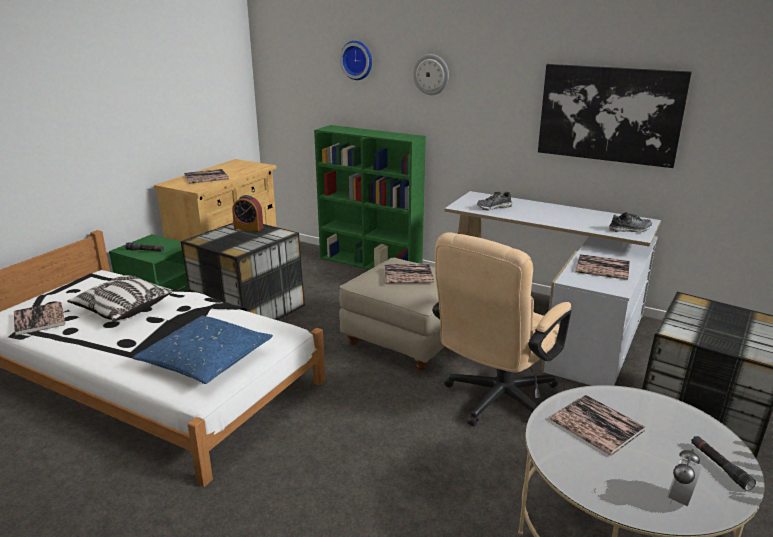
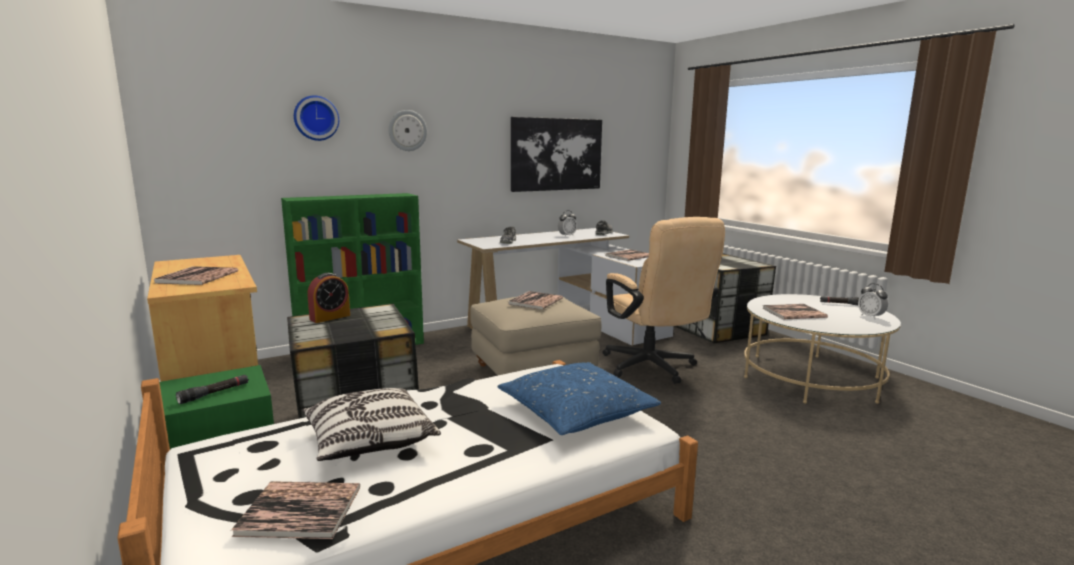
camera: 60 degrees left, 10 degrees down
(575, 219) = (567, 236): none -> alarm clock

